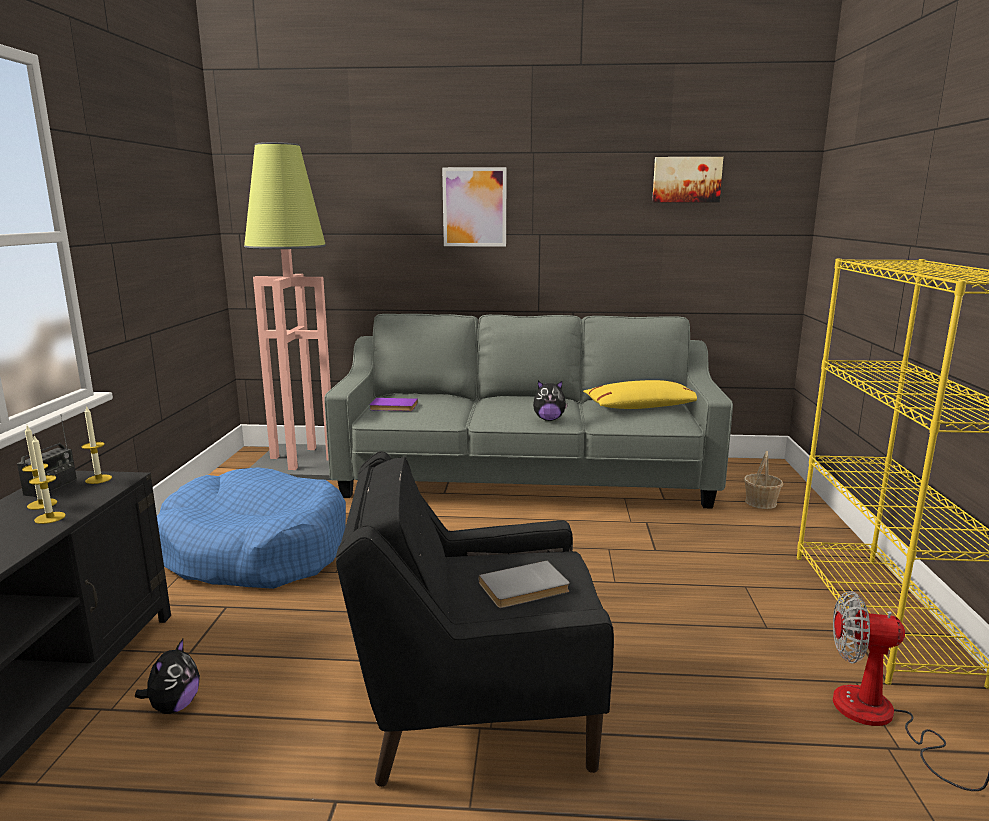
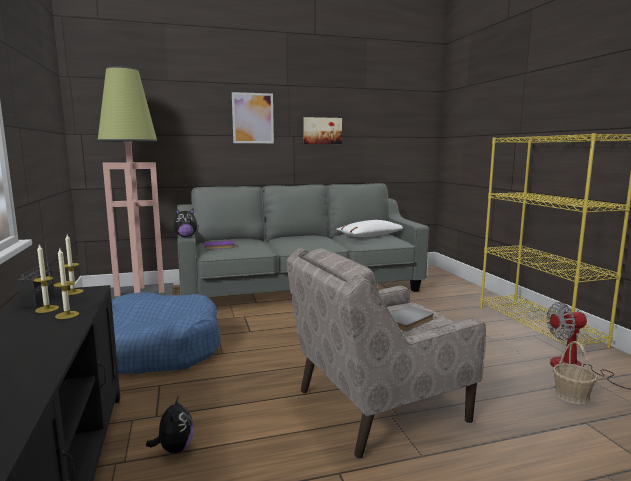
camera: 20 degrees left, 5 degrees down
(476, 706) = (378, 405): black armchair -> beige armchair
(549, 419) = (325, 245): plush toy -> plush toy (186, 236)
(641, 407) = (371, 236): yellow pillow -> white pillow
(686, 179) = (376, 104): picture -> picture (322, 131)
(761, 502) = (440, 286): basket -> basket (572, 395)

